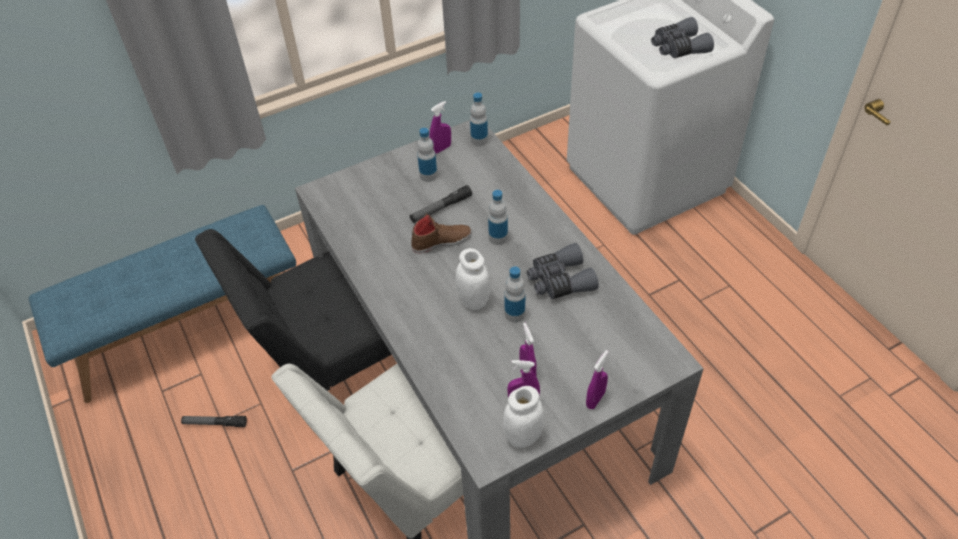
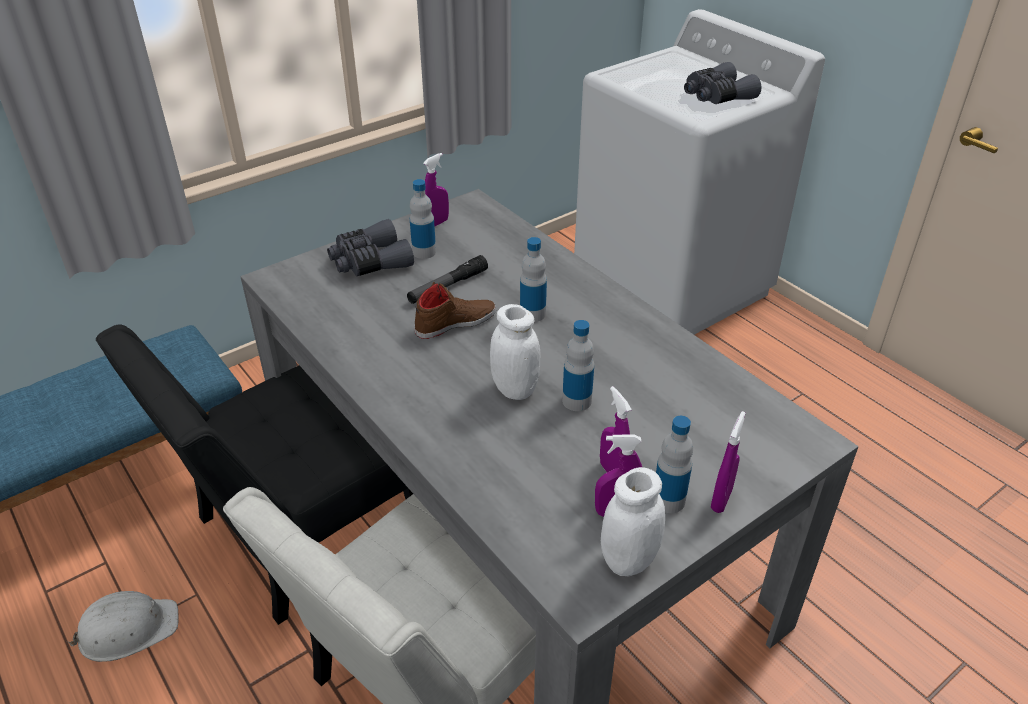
camera: 10 degrees left, 10 degrees down
(215, 423) = (127, 629): flashlight -> white hard hat
(479, 140) = (484, 212): bottle -> bottle (668, 500)
(559, 280) = (629, 356): grey binoculars -> grey binoculars (369, 262)

